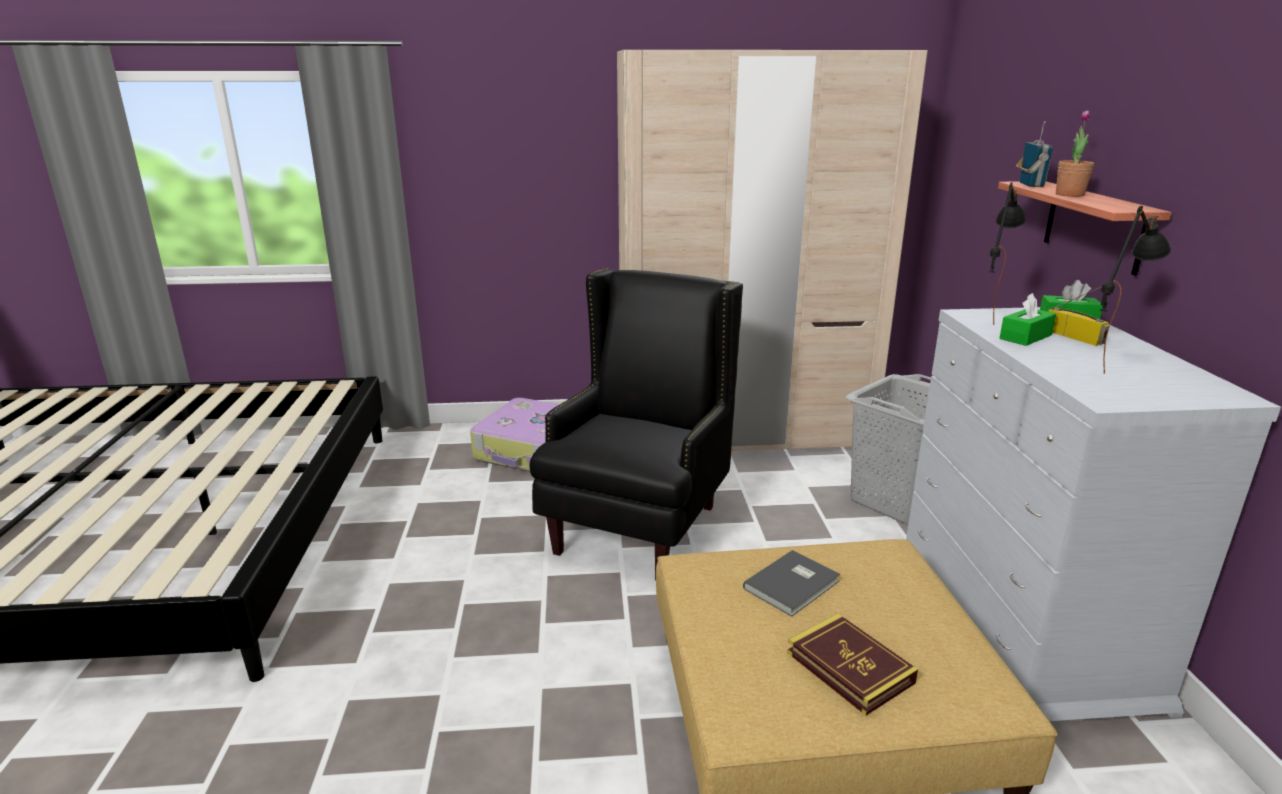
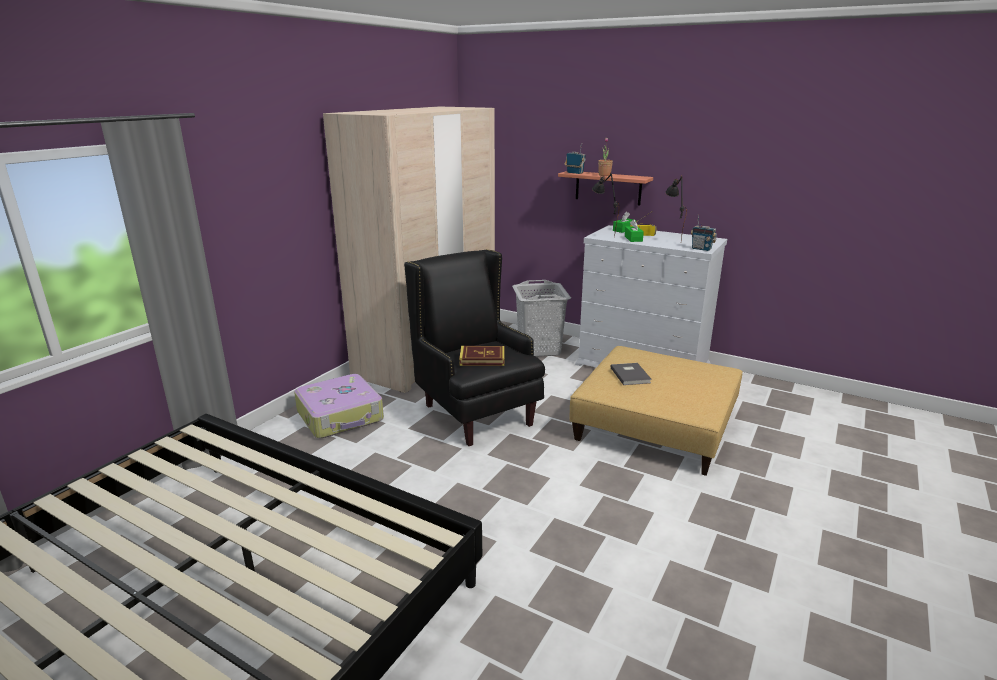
camera: 55 degrees left, 0 degrees up
(849, 667) = (691, 385): book -> book (482, 359)
(1109, 397) = (701, 249): none -> radio

